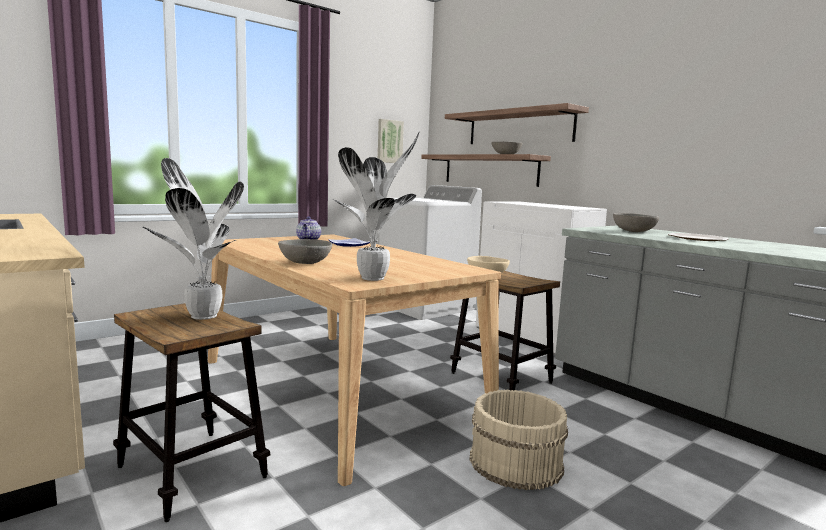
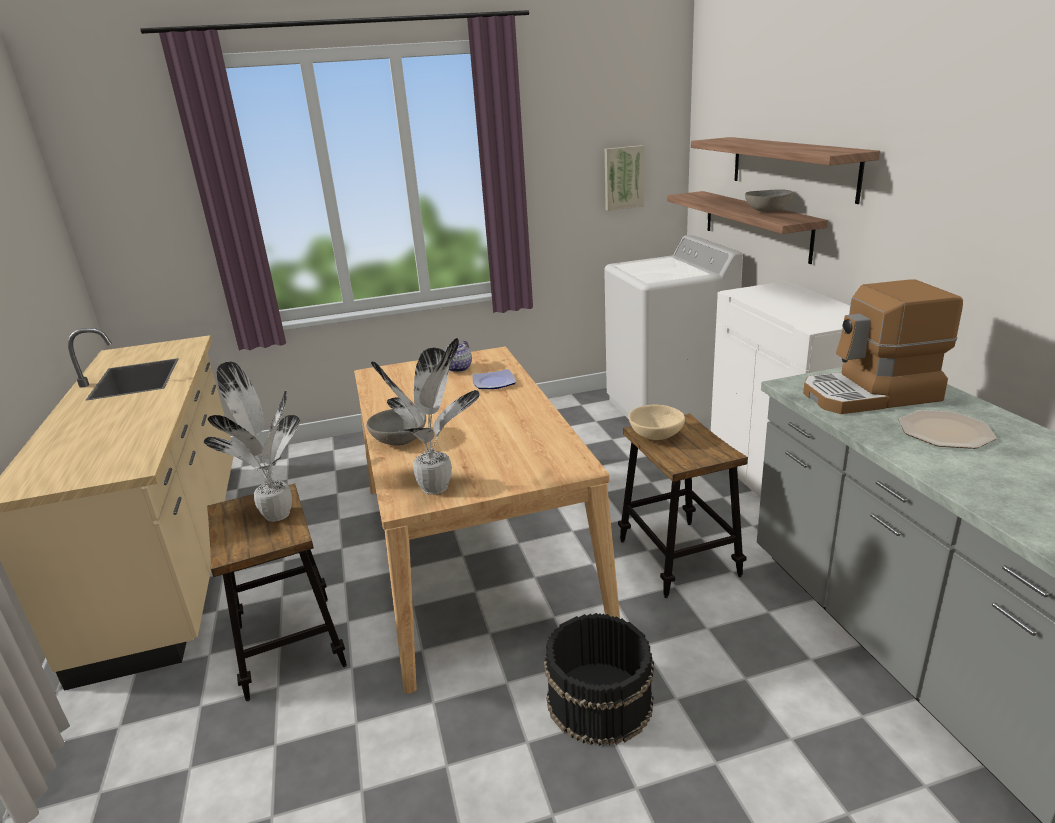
camera: 25 degrees right, 15 degrees up
(515, 463) = (598, 701): beige bucket -> black bucket
(634, 231) = (871, 395): grey bowl -> coffee machine

